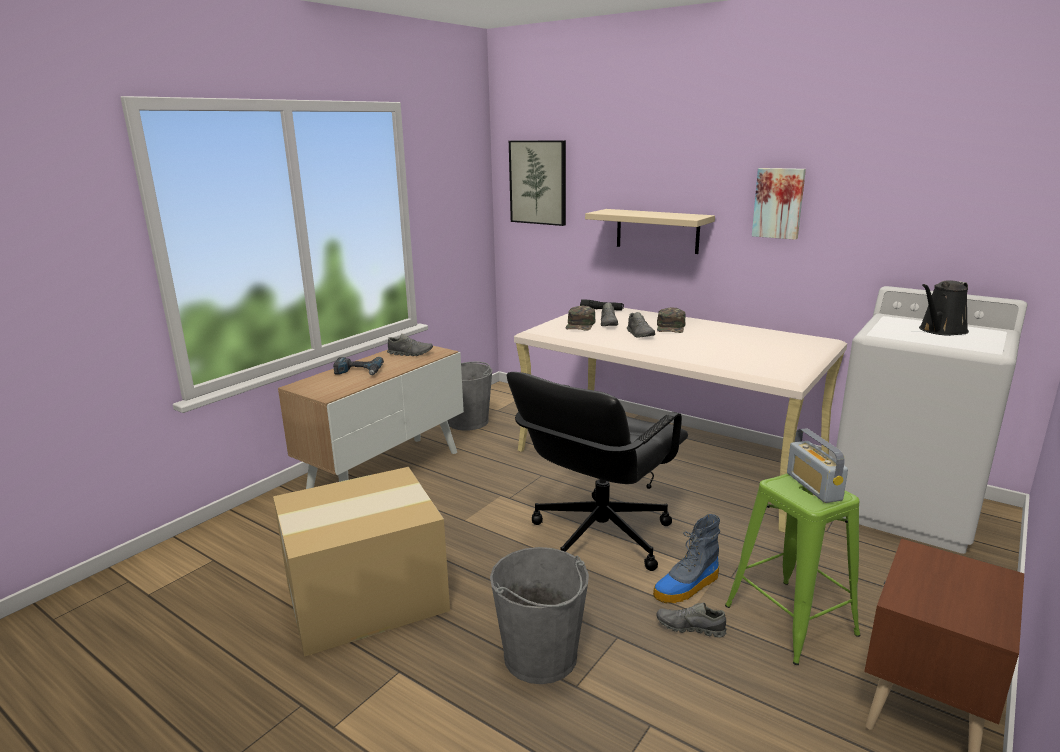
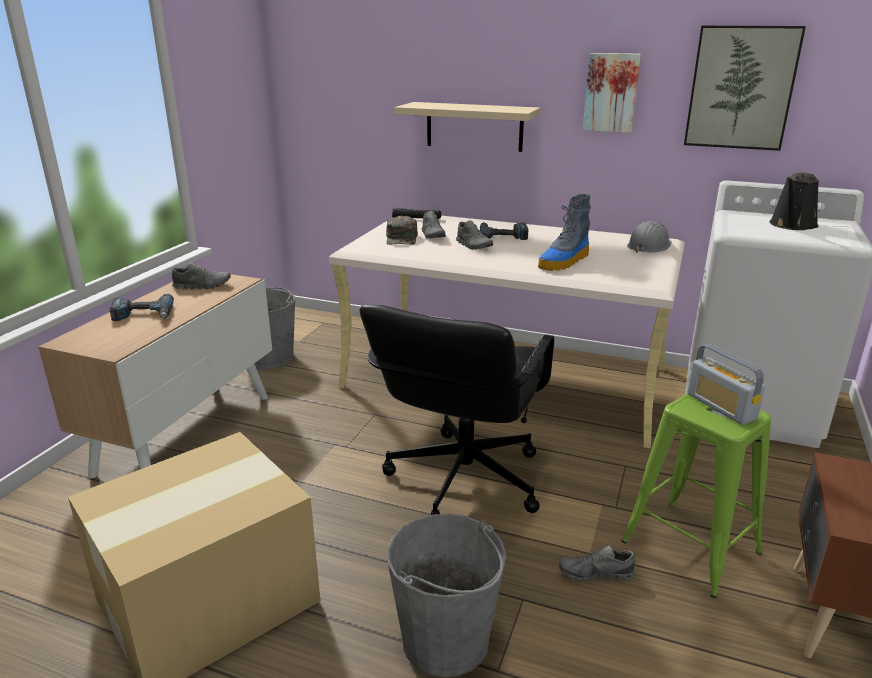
camera: 15 degrees left, 5 degrees up
(538, 182) = (328, 71): picture -> picture (741, 88)
(671, 327) = (502, 235): green cap -> power drill
(687, 587) = (575, 526): boot -> boot (564, 262)
(805, 344) = (649, 246): none -> grey hard hat

